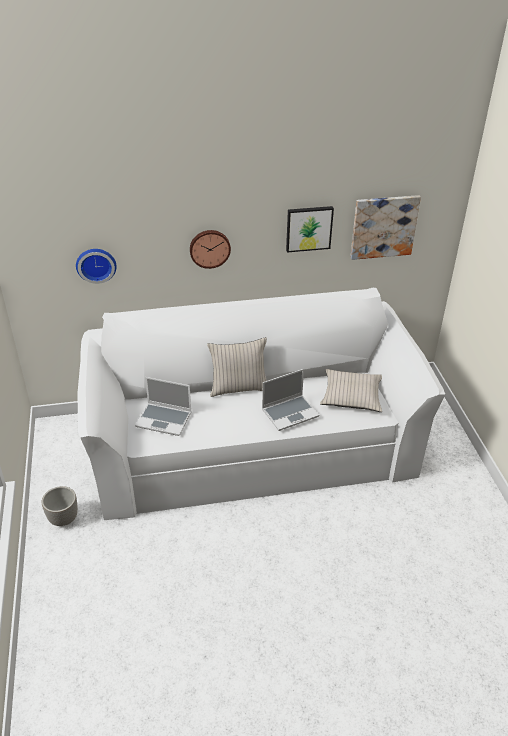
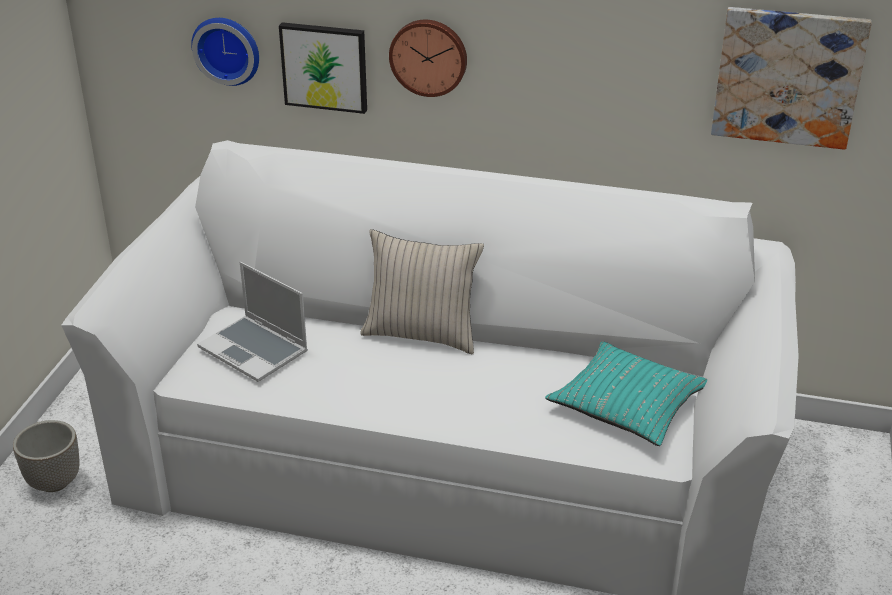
camera: 25 degrees right, 5 degrees down
(290, 413) = (482, 400): laptop -> none
(308, 228) = (625, 51): picture -> picture (325, 66)
(351, 396) = (627, 404): beige pillow -> turquoise pillow

